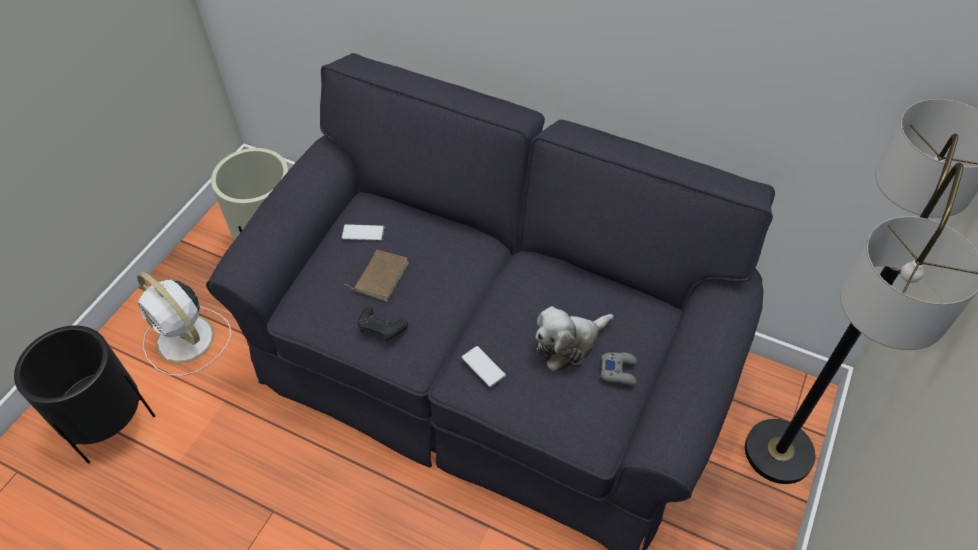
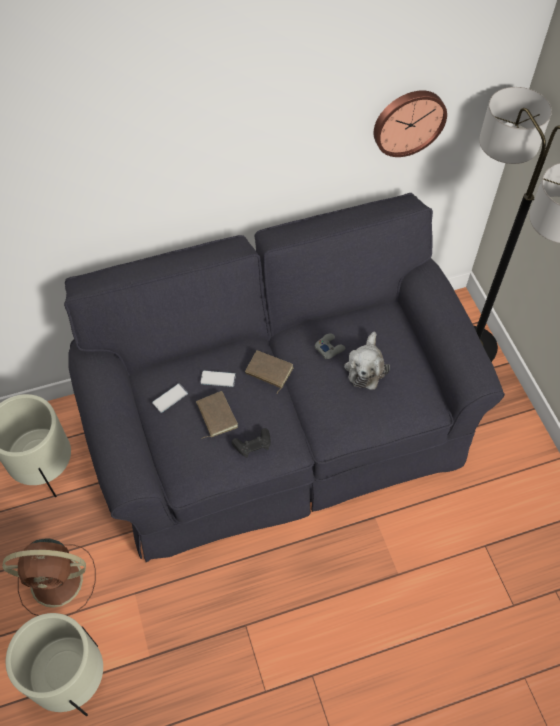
camera: 45 degrees left, 5 degrees up
(111, 425) = (73, 679): black planter -> beige planter
(187, 340) = (59, 581): white fan -> brown fan
(471, 276) = (268, 372): none -> brown book
(483, 366) = (335, 418): phone -> phone (218, 379)
(619, 371) = (406, 361): grey game controller -> grey game controller (329, 348)
(796, 79) = (408, 121): none -> wall clock

